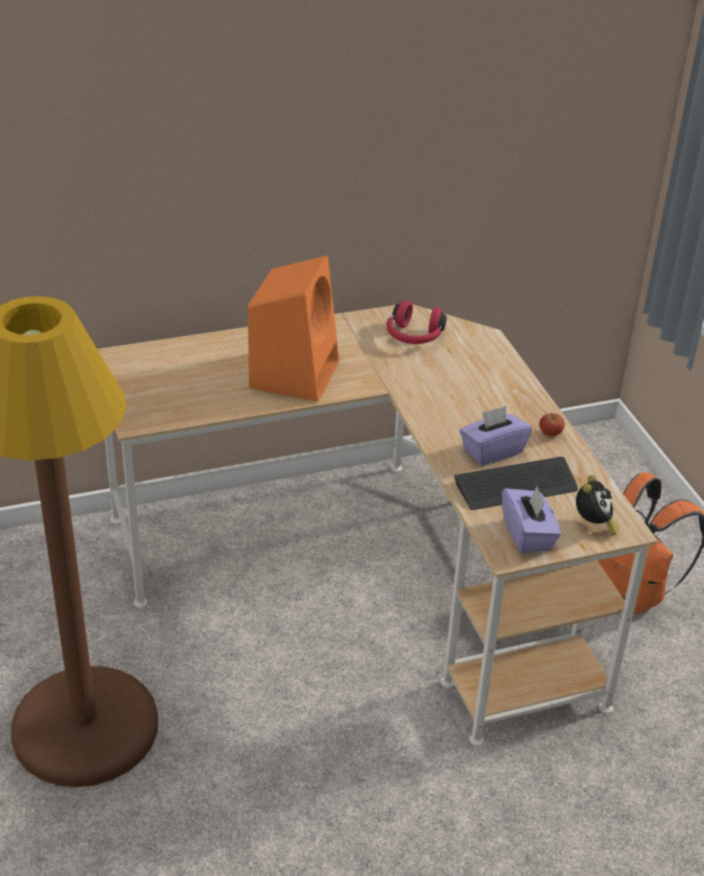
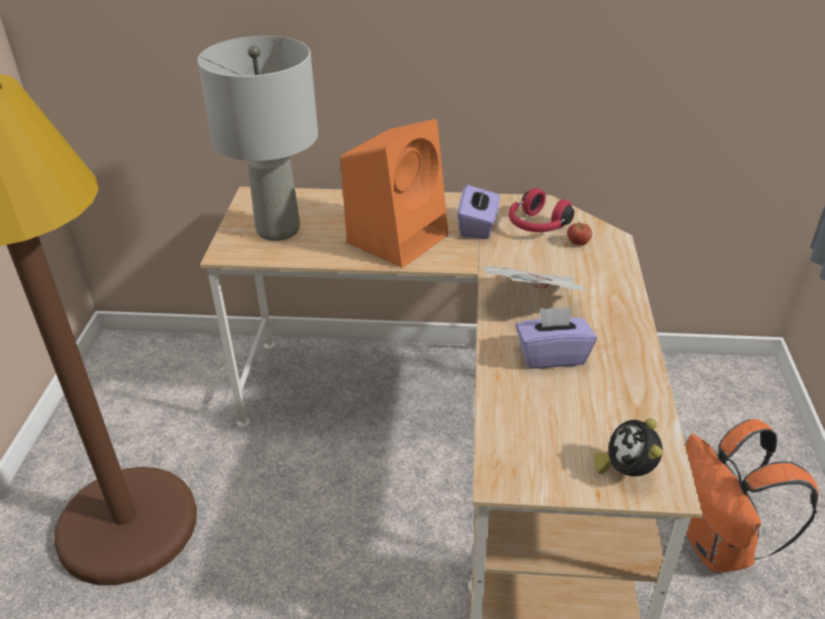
camera: 25 degrees right, 0 degrees up
(170, 388) = (278, 230): none -> grey table lamp
(454, 408) = (536, 301): none -> newspaper
(516, 485) = (557, 400): keyboard -> none
(528, 535) = (538, 462): purple tissue box -> purple tissue box (478, 226)
(550, 434) = (629, 351): apple -> apple (578, 243)
(593, 524) = (626, 471): alarm clock -> alarm clock turned 135 degrees clockwise

